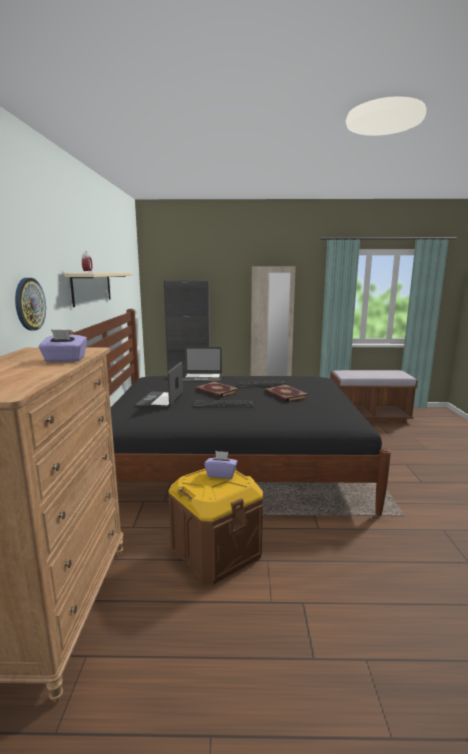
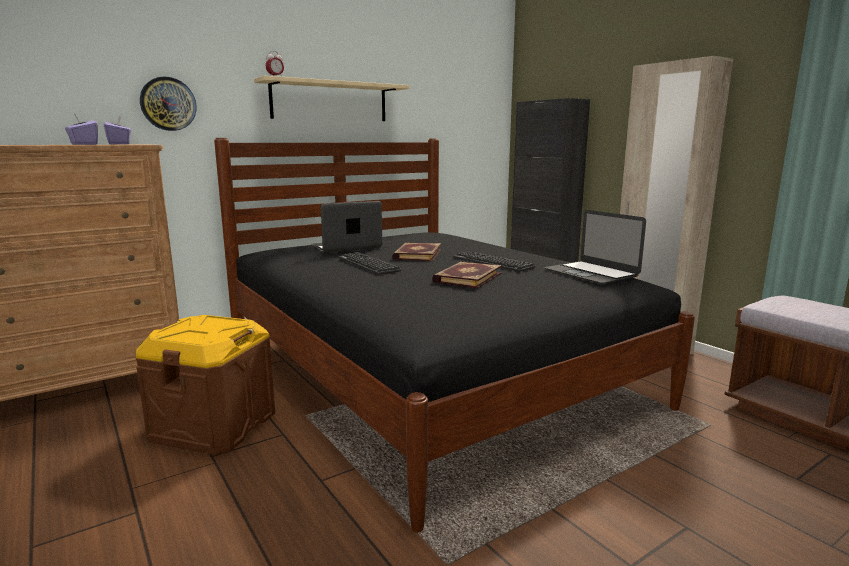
camera: 55 degrees right, 0 degrees up
(202, 377) = (465, 242): laptop -> laptop (591, 272)
(221, 474) = (223, 326): purple tissue box -> purple tissue box (120, 144)

